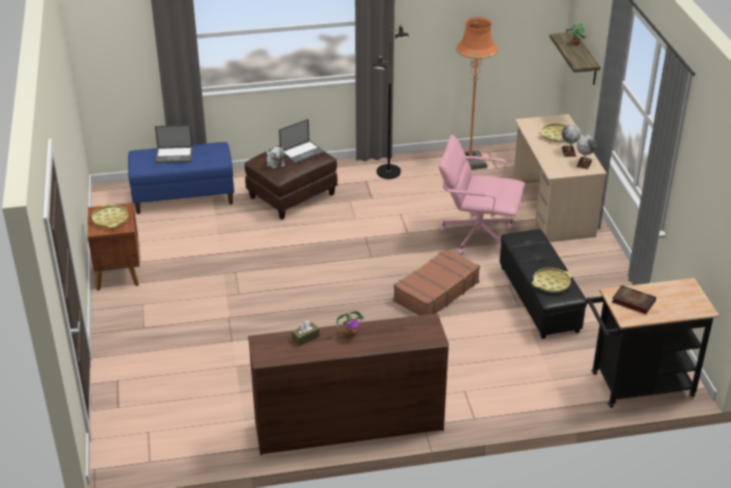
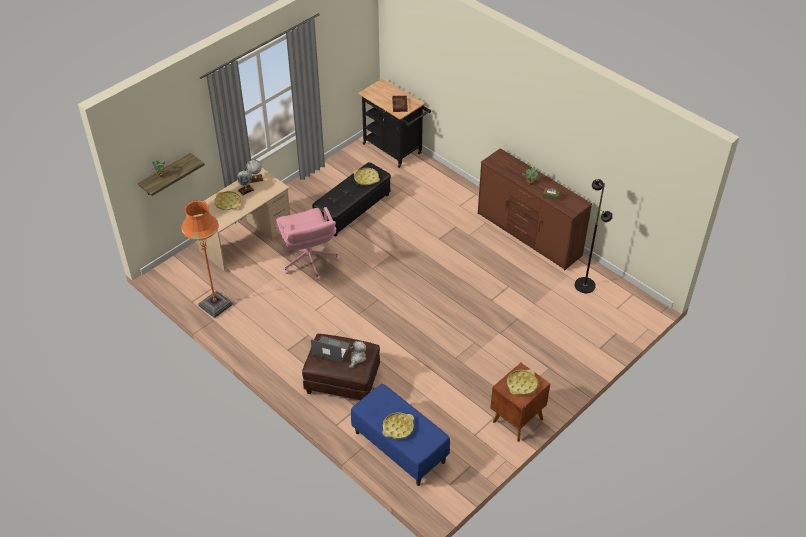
camera: 125 degrees left, 10 degrees up
(174, 155) = (398, 427): laptop -> yellow tray
(388, 172) = (265, 343): black floor lamp -> black floor lamp (585, 285)
(435, 291) = (386, 253): brown suitcase -> none

